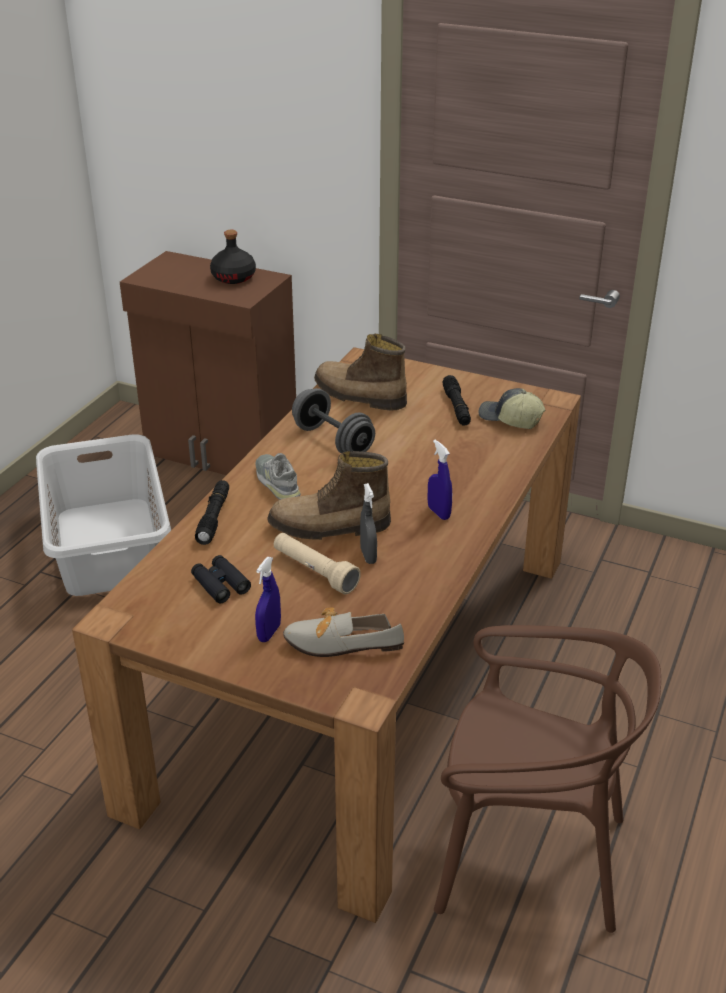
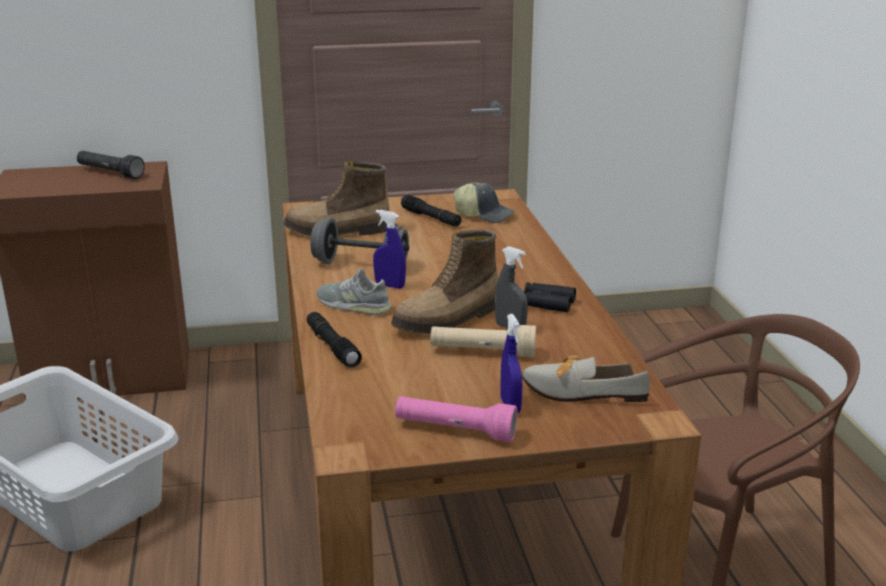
camera: 35 degrees left, 10 degrees down
(202, 636) = (455, 430): none -> pink flashlight
(220, 584) = (413, 389): black binoculars -> black binoculars (546, 303)
(233, 277) = (110, 173): black bottle -> black flashlight
(336, 643) = (576, 391): shoe -> shoe turned 45 degrees clockwise
(438, 513) = (521, 284): blue spray bottle -> blue spray bottle (389, 286)
(510, 419) = (484, 215): cap -> cap turned 150 degrees counterclockwise

